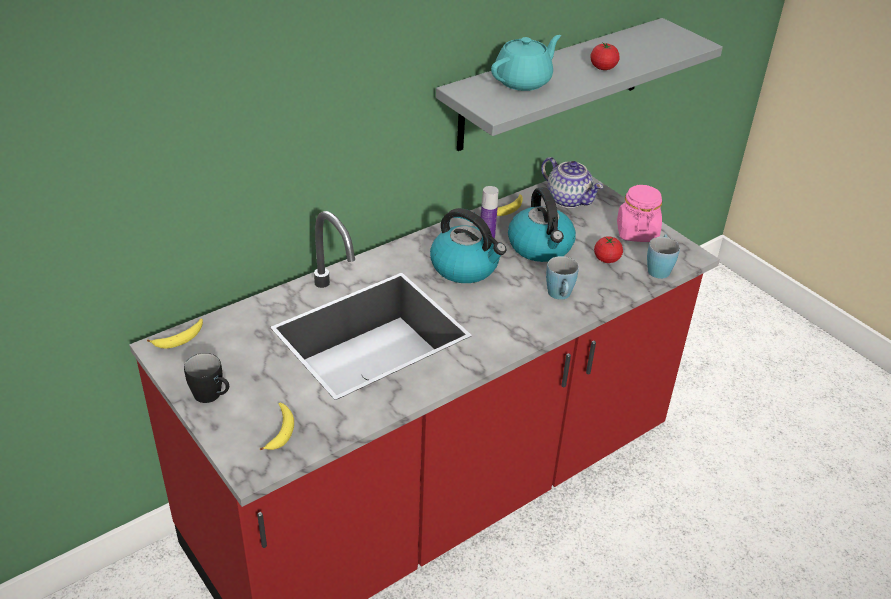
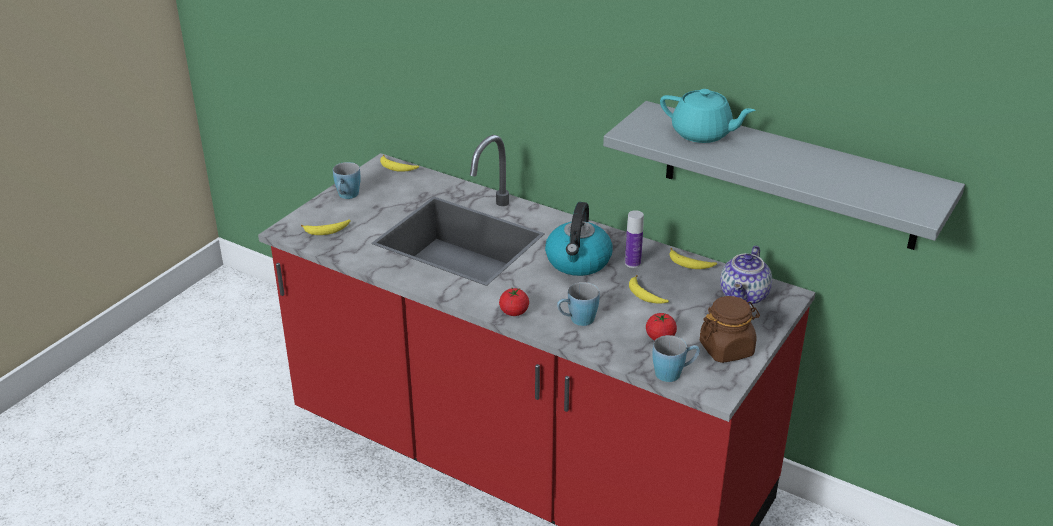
camera: 70 degrees right, 5 degrees down
(212, 396) = (347, 196): black mug -> blue mug
(541, 247) = (645, 295): kettle -> banana
(603, 67) = (783, 167): tomato -> tomato (514, 312)
(636, 232) = (726, 349): pink jar -> brown jar

